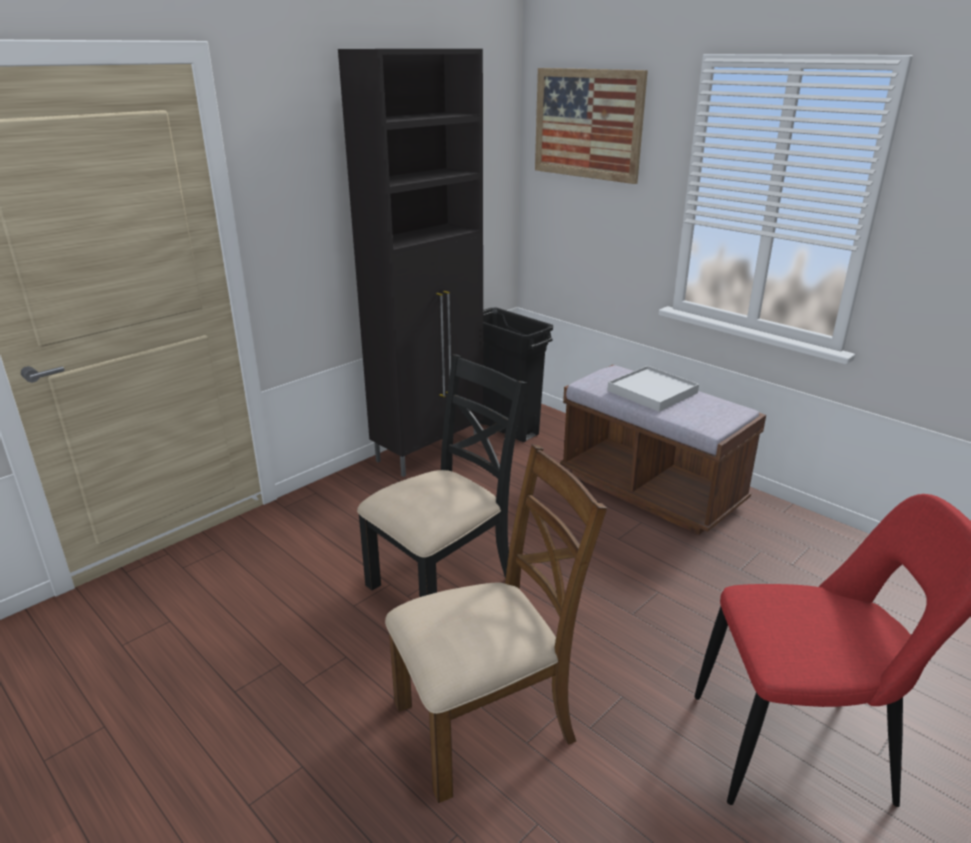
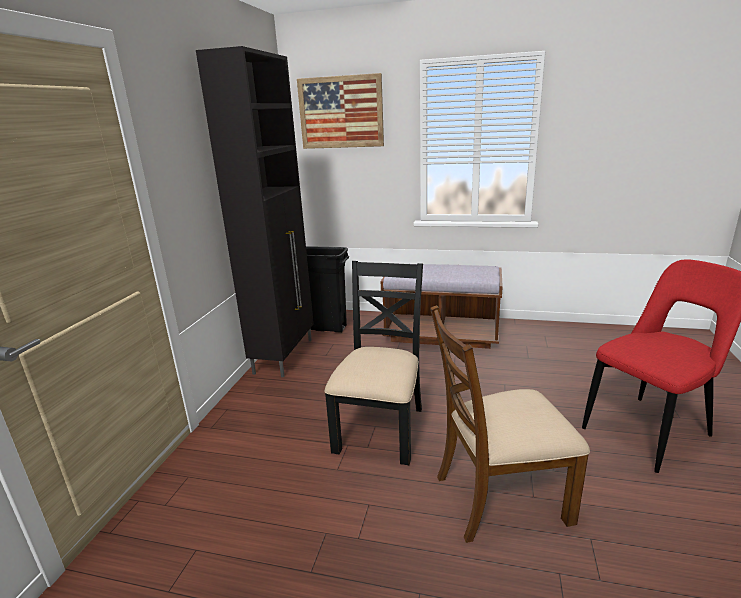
camera: 30 degrees left, 5 degrees down
(486, 722) = (499, 497): brown chair -> brown chair turned 135 degrees counterclockwise
(652, 392) = (436, 270): white tray -> none

